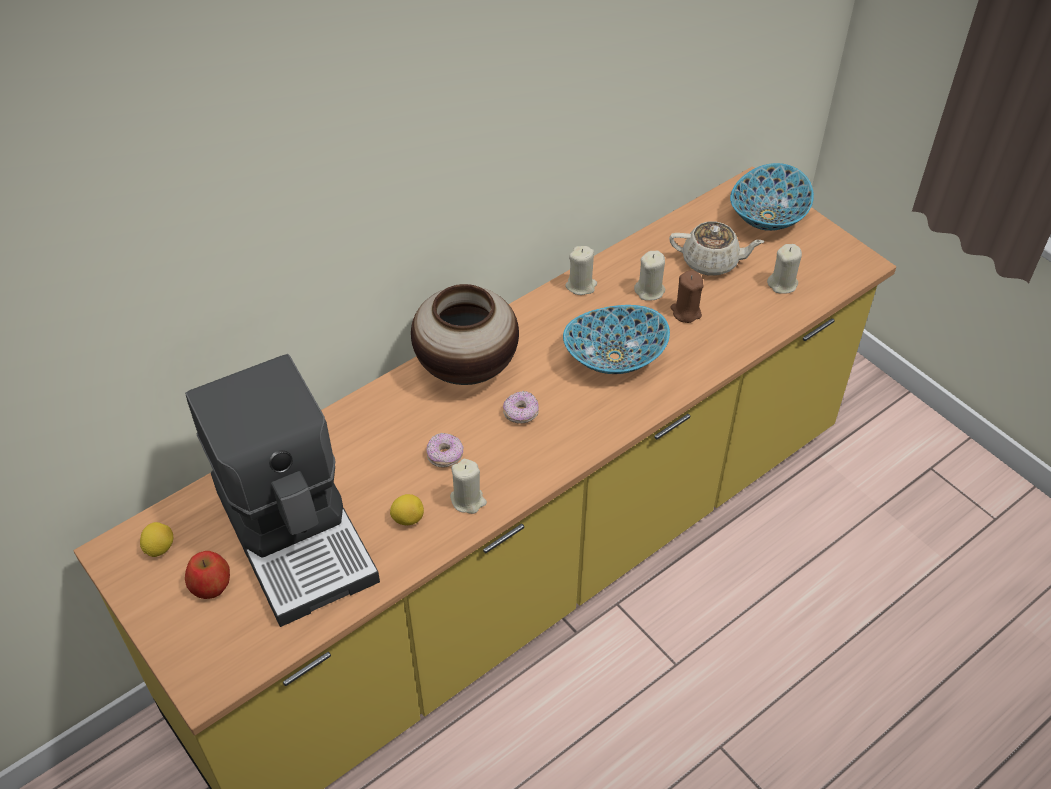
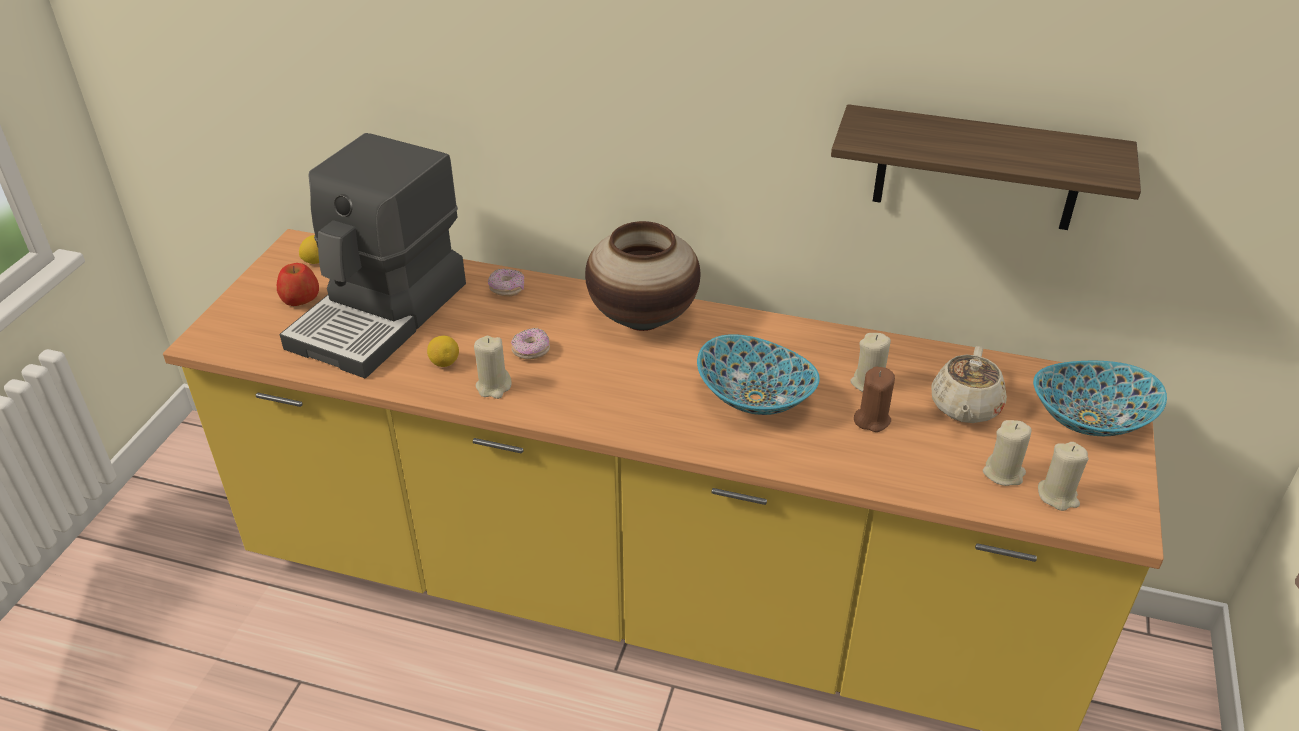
camera: 55 degrees right, 10 degrees down
(521, 413) = (623, 372): donut -> donut (507, 289)
(581, 286) = (820, 338): beige candle -> beige candle (1058, 496)
(642, 96) = (977, 169): none -> shelf
(711, 262) = (964, 407): beige teapot -> beige teapot turned 45 degrees clockwise

